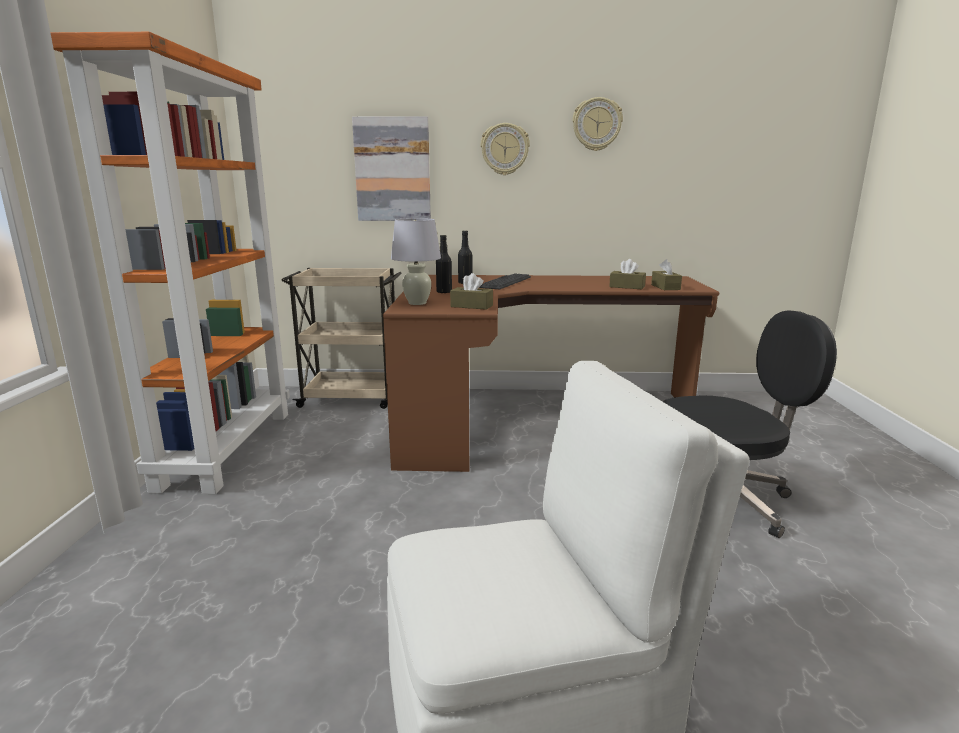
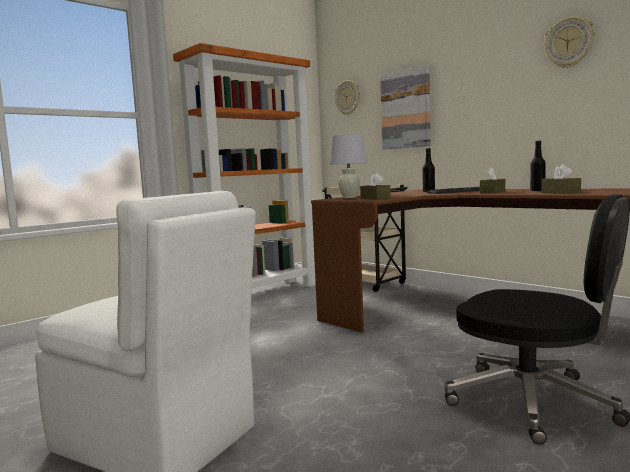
camera: 45 degrees right, 10 degrees down
(444, 292) = (391, 194): black bottle -> black bottle (537, 190)
(505, 149) = (486, 80): wall clock -> wall clock (348, 97)
(665, 287) = (602, 193): brown tissue box -> brown tissue box (492, 192)

